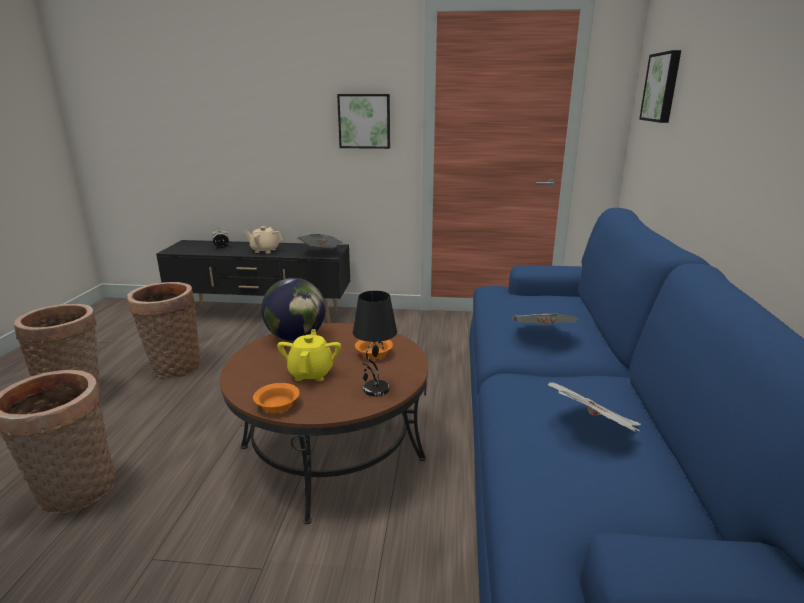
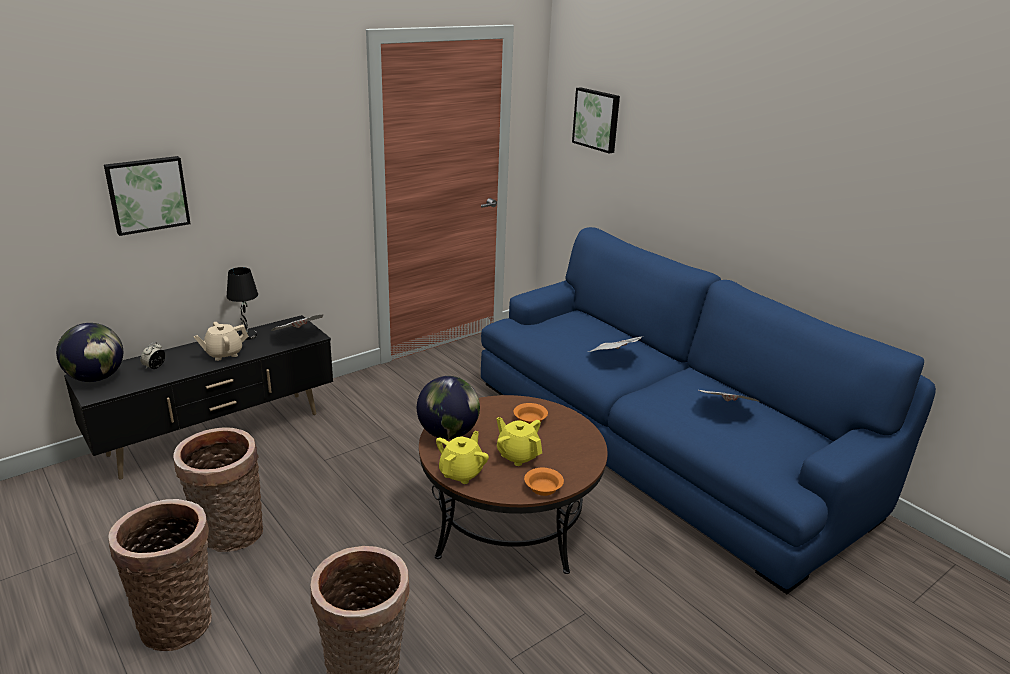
camera: 45 degrees left, 5 degrees up
(189, 244) = (96, 378): none -> globe
(248, 365) = (461, 473): none -> yellow teapot
(364, 121) = (310, 169): picture -> picture (147, 194)
(375, 390) = (579, 445): black table lamp -> black table lamp (247, 336)

